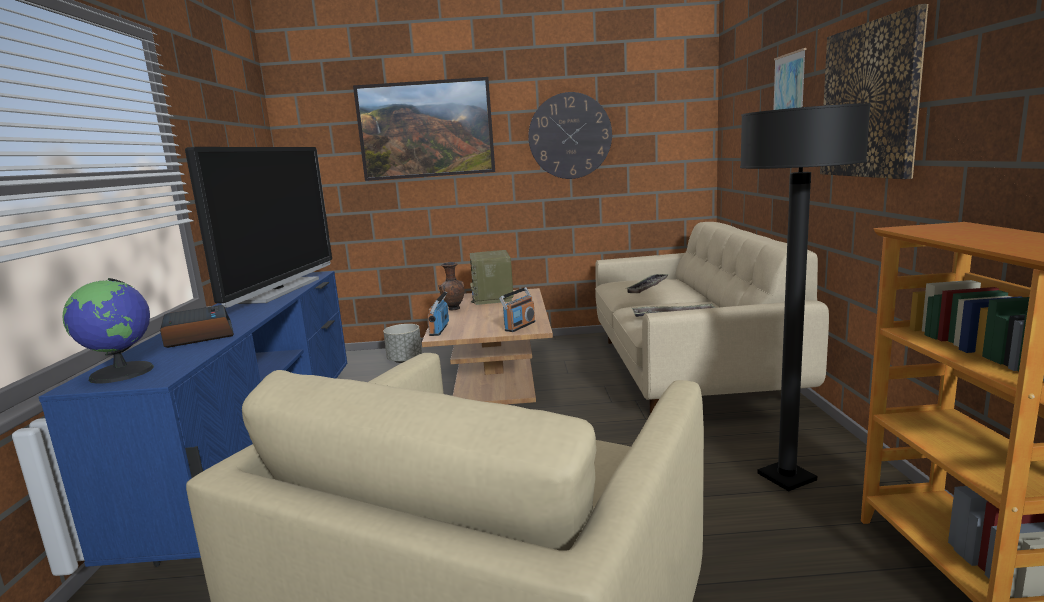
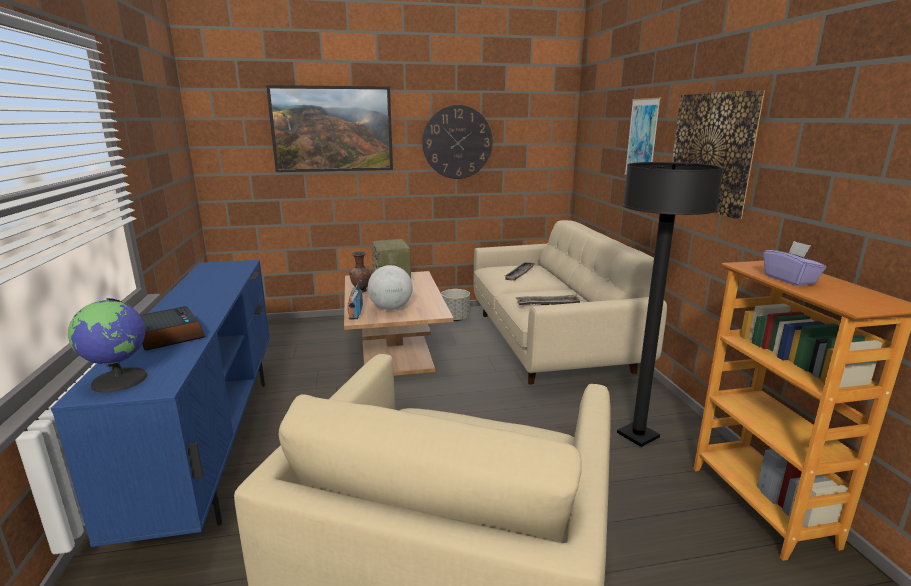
camera: 10 degrees left, 5 degrees up
(279, 290) = (219, 282): television -> none
(405, 360) = (312, 331): grey planter -> grey planter (455, 318)
(481, 324) = (391, 308): none -> globe
(519, 326) = (424, 311): radio -> none
(966, 237) = (790, 280): none -> purple tissue box

